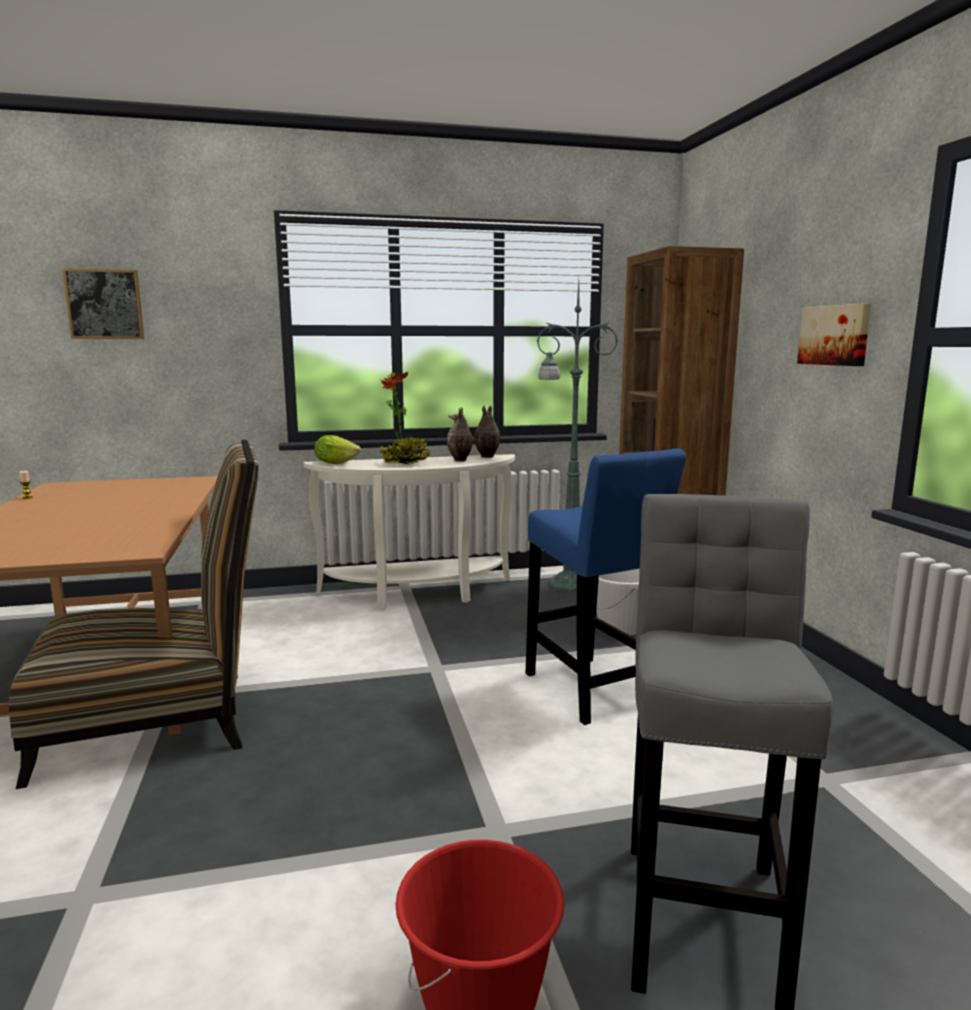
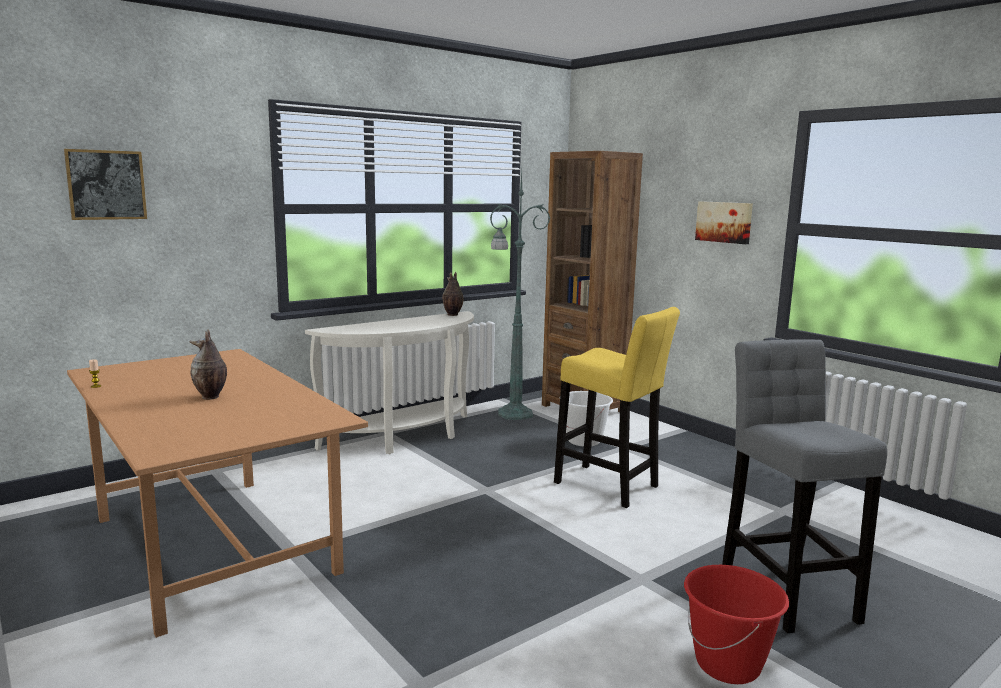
camera: 25 degrees left, 0 degrees up
(161, 721) = (314, 568): chair -> none
(335, 463) = (338, 329): lettuce -> none
(405, 463) = (399, 325): potted plant -> none
(460, 460) = (438, 319): vase -> vase (210, 397)
(593, 692) = (610, 487): blue stool -> yellow stool

